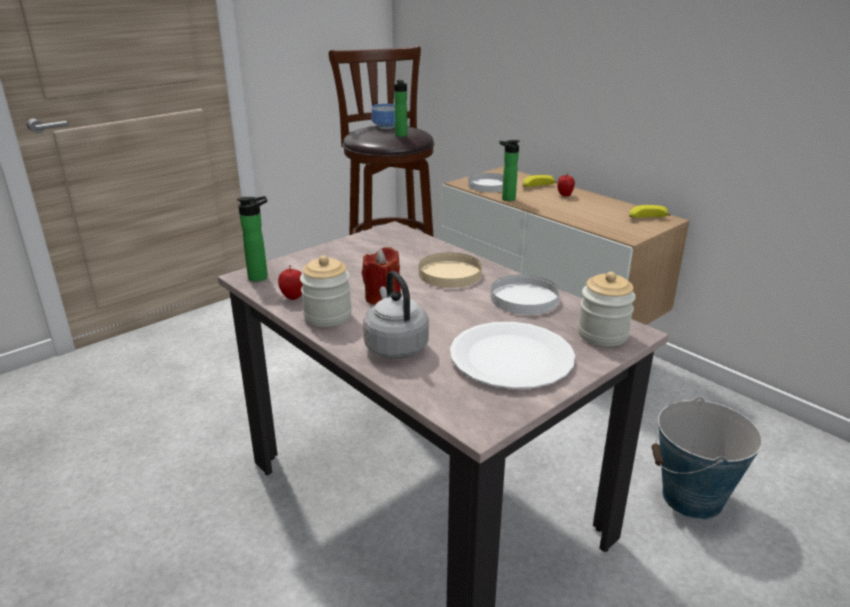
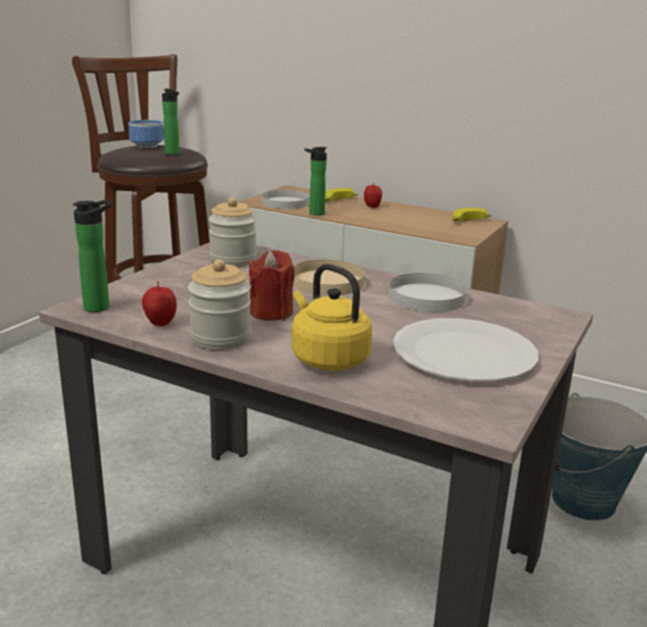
camera: 20 degrees left, 5 degrees down
(395, 346) = (327, 358): grey kettle -> yellow kettle
(602, 334) = (534, 321): jar -> jar (233, 259)

